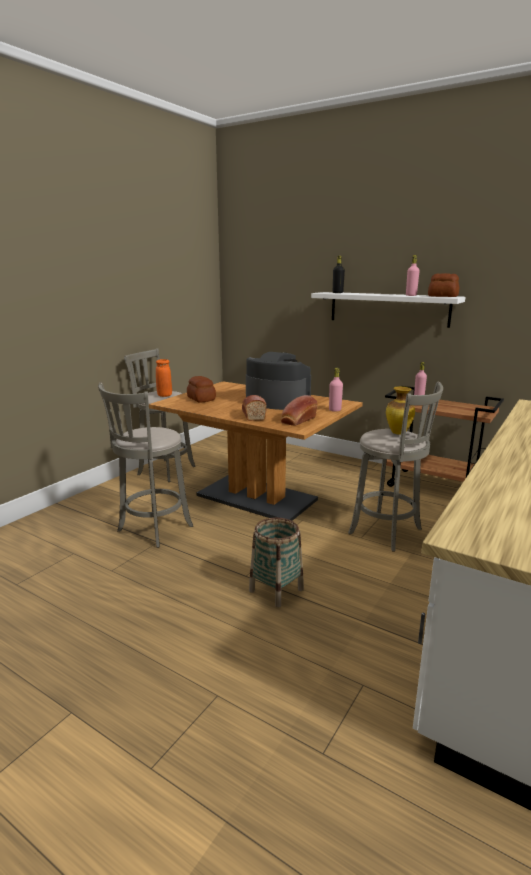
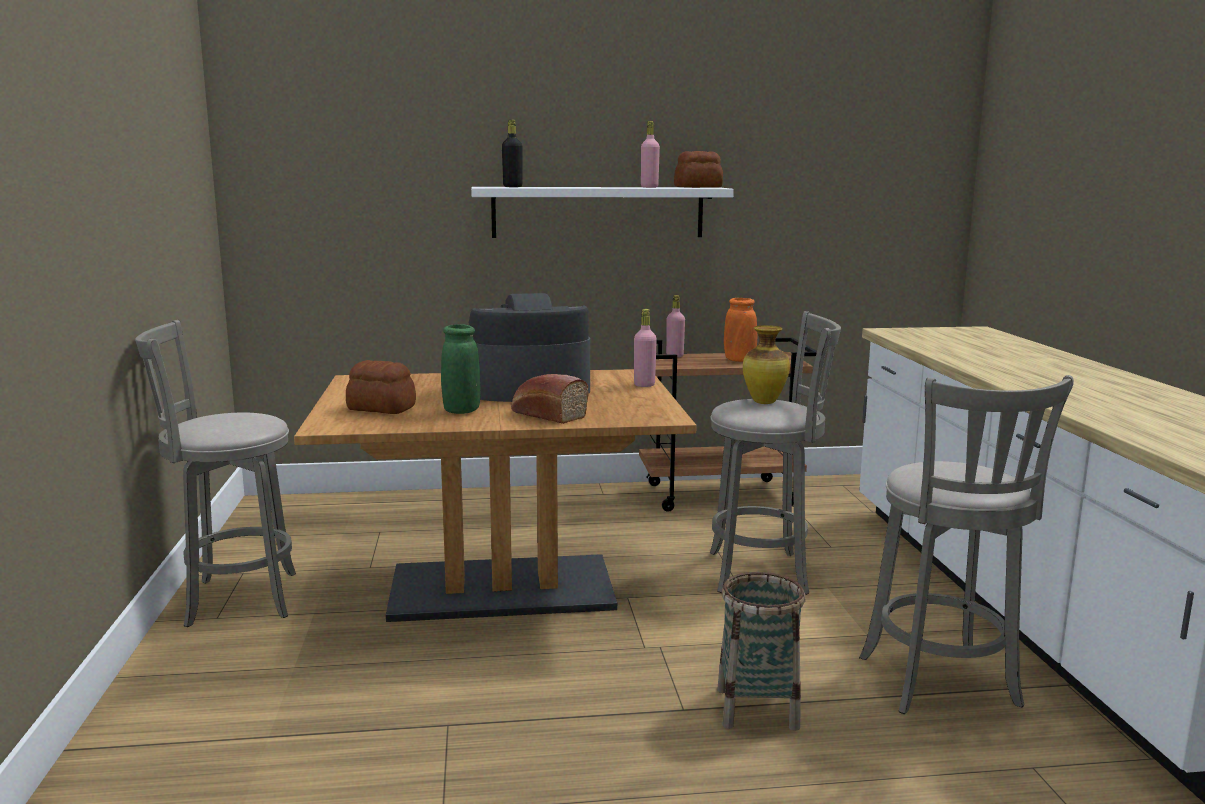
camera: 40 degrees left, 5 degrees down
(152, 530) = (401, 710): grey stool -> grey stool (941, 685)
(164, 395) = (242, 422): orange vase -> orange vase (739, 360)
(226, 406) = (462, 411): none -> green vase
(297, 420) = (634, 408): bread -> none

